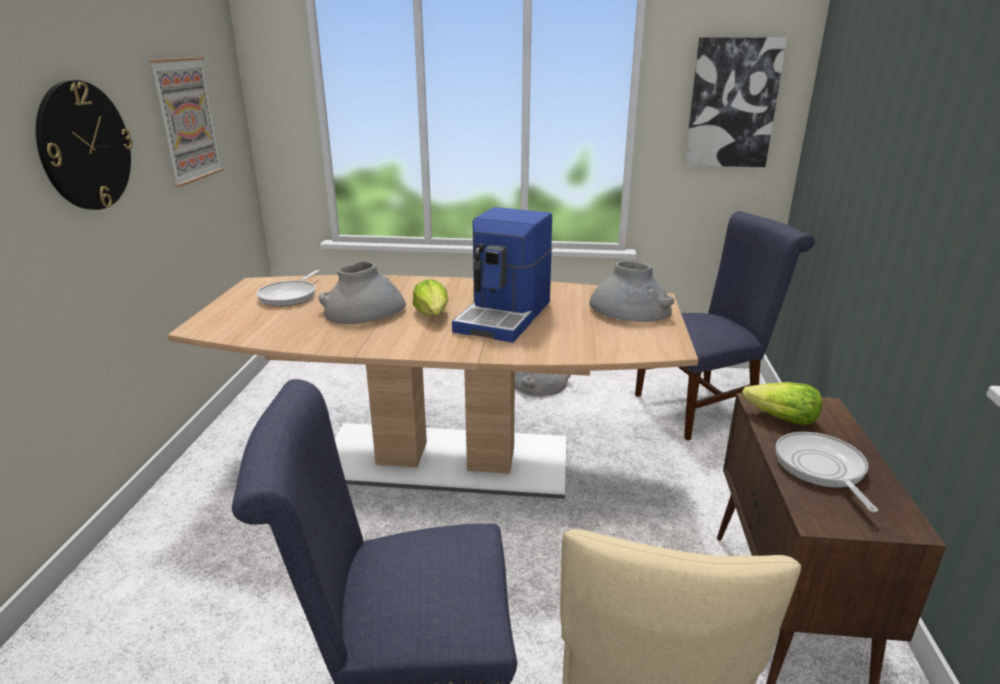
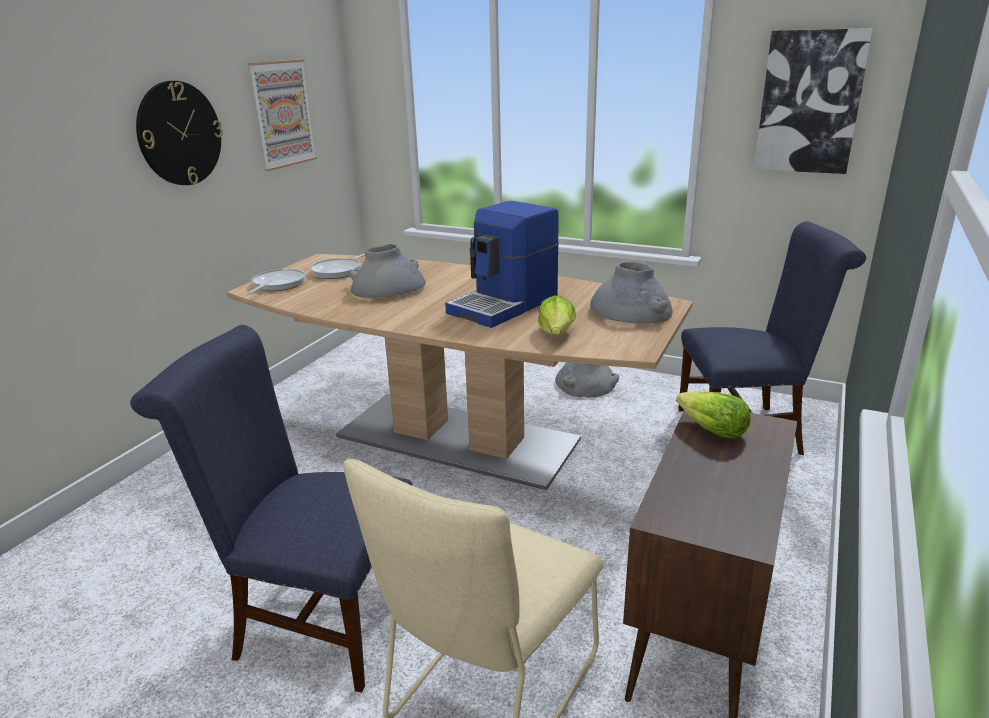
camera: 20 degrees right, 0 degrees up
(432, 314) = (442, 297): lettuce -> lettuce (557, 333)
(821, 468) = (709, 478): frying pan -> frying pan (277, 285)

